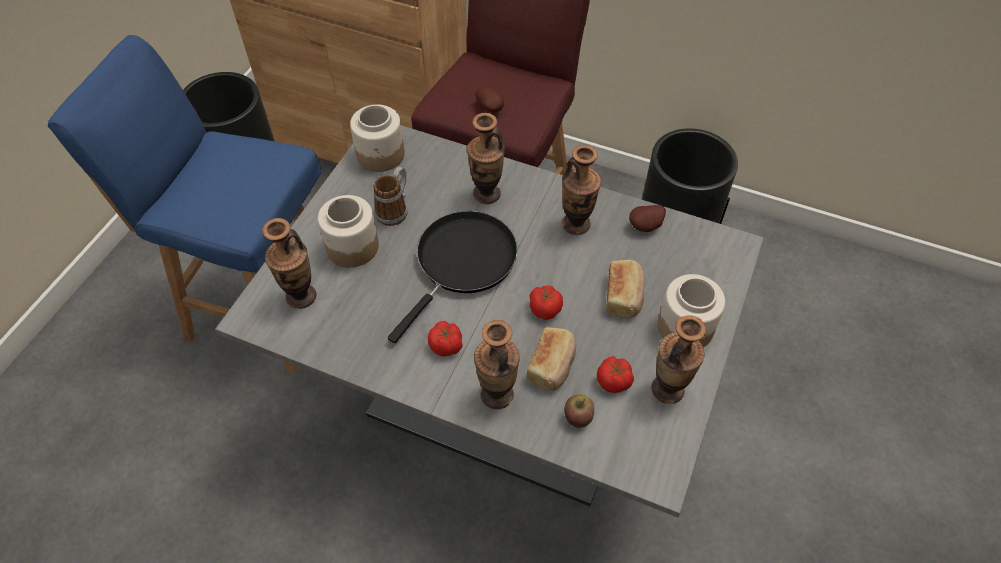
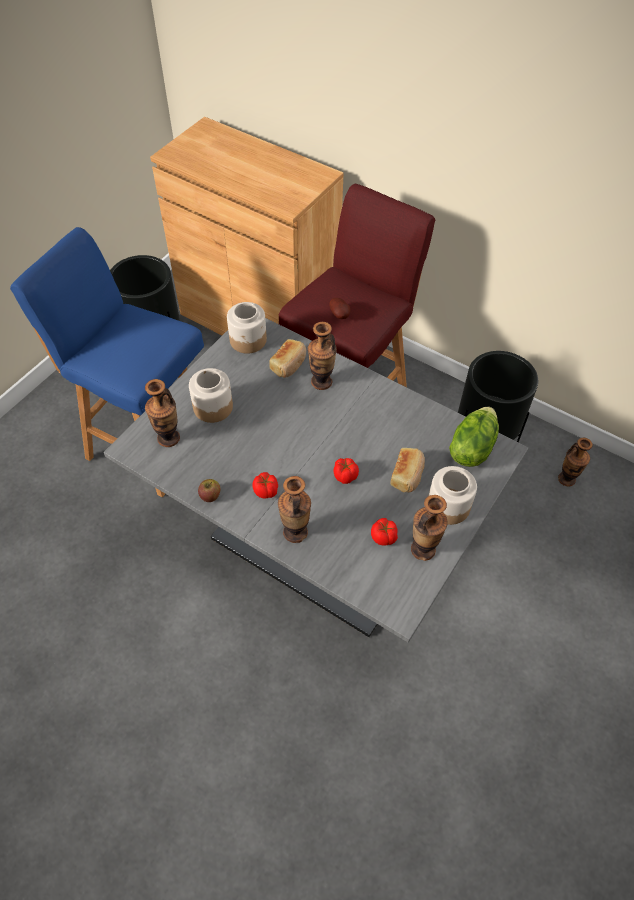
camera: 10 degrees right, 0 degrees up
(395, 209) = (250, 383): mug -> none
(462, 263) = (291, 431): black frying pan -> none
(552, 365) = (341, 518): bread -> bread (289, 364)
(576, 224) = (384, 415): vase -> vase (566, 479)
(578, 416) = (351, 558): apple -> apple (210, 495)
(646, 227) = (438, 426): potato -> none
(694, 249) = (471, 448): none -> lettuce

